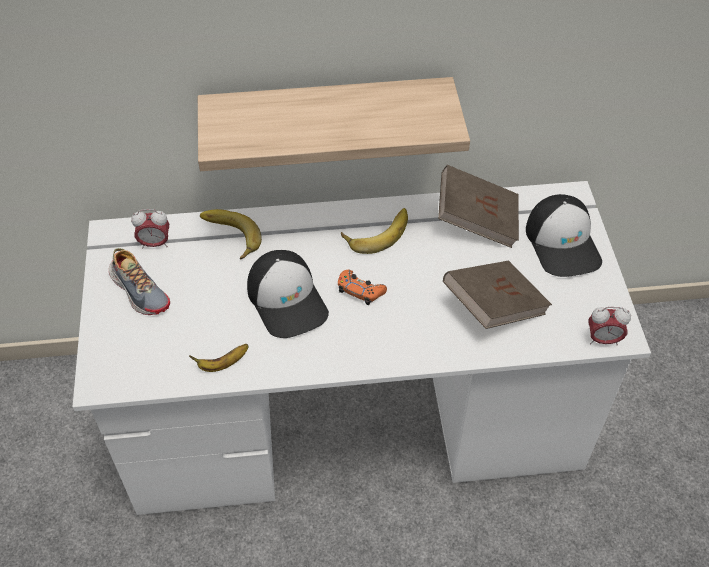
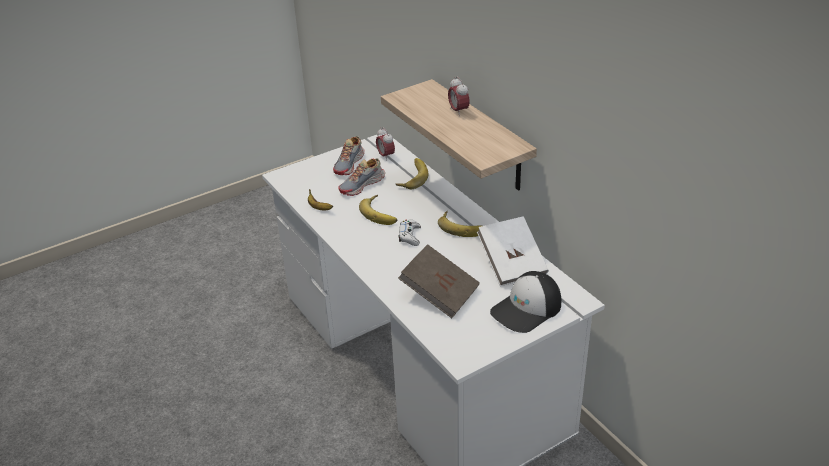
camera: 65 degrees right, 15 degrees down
(205, 295) = (362, 185): none -> shoe
(287, 300) = (381, 213): cap -> banana
(360, 290) = (410, 236): orange game controller -> white game controller
(477, 220) = (512, 264): brown book -> white book
(603, 339) = (450, 352): alarm clock -> alarm clock (458, 111)

